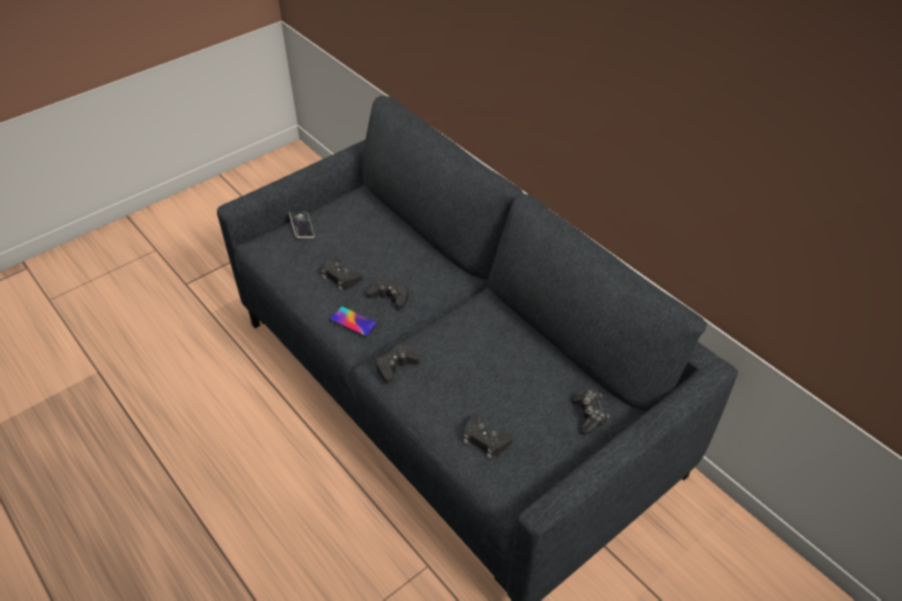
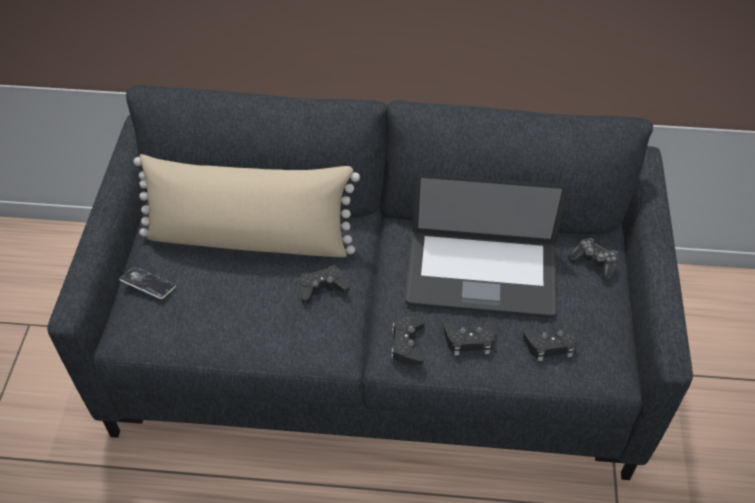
camera: 45 degrees left, 5 degrees up
(341, 277) = (254, 304): black game controller -> black game controller (470, 341)
(353, 322) = (320, 336): phone -> none
(386, 240) = (249, 238): none -> beige pillow
(496, 363) = (481, 276): none -> laptop

